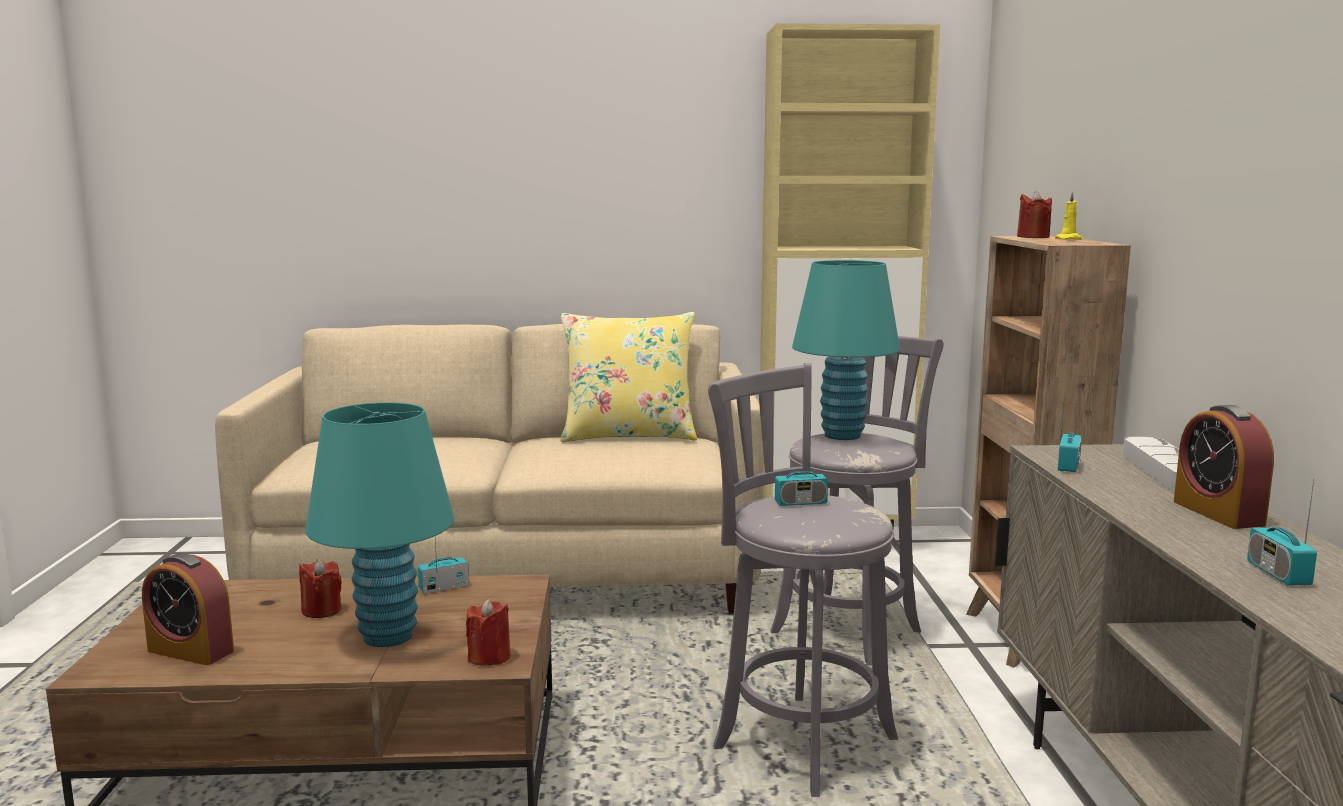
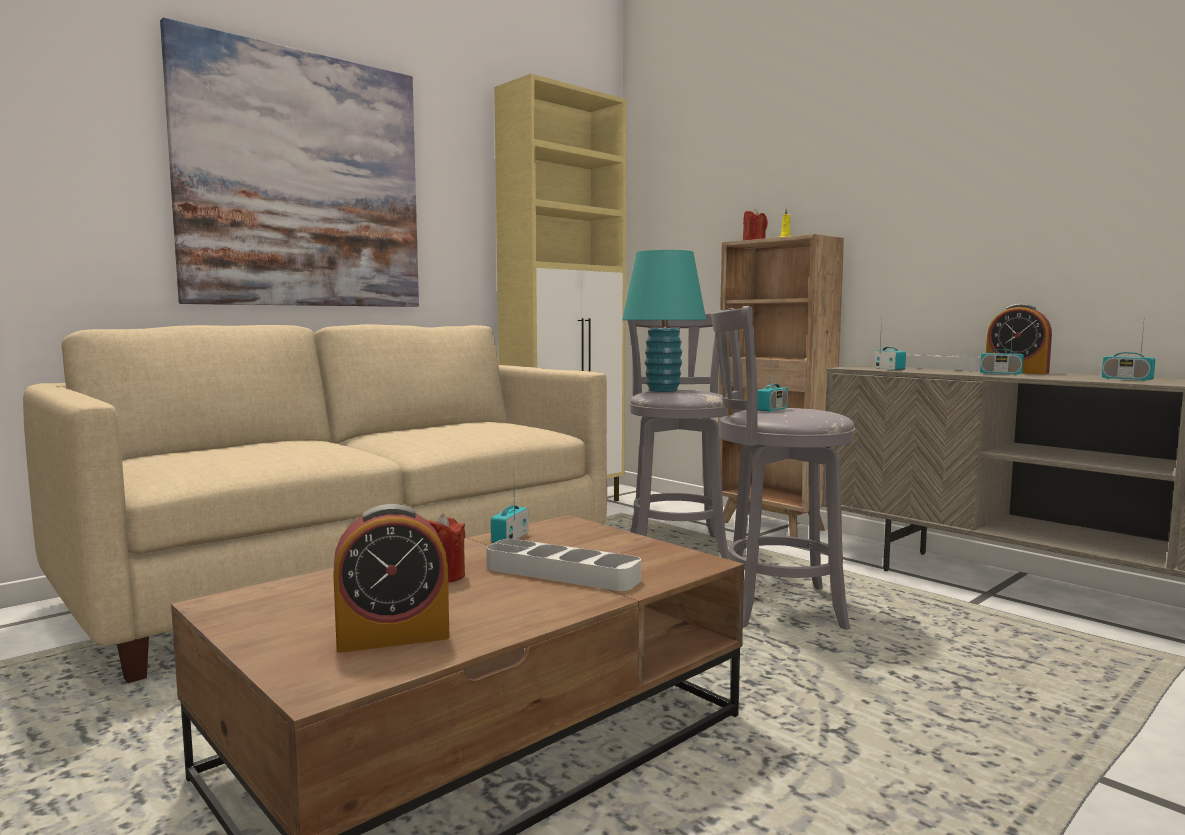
camera: 40 degrees left, 5 degrees down
(388, 636) = (561, 573): turquoise table lamp -> grey tray
(489, 657) = (681, 562): red candle -> none
(533, 173) = (303, 181): none -> picture
(628, 435) = (446, 423): yellow pillow -> none
(1164, 512) = (1000, 374): none -> radio

